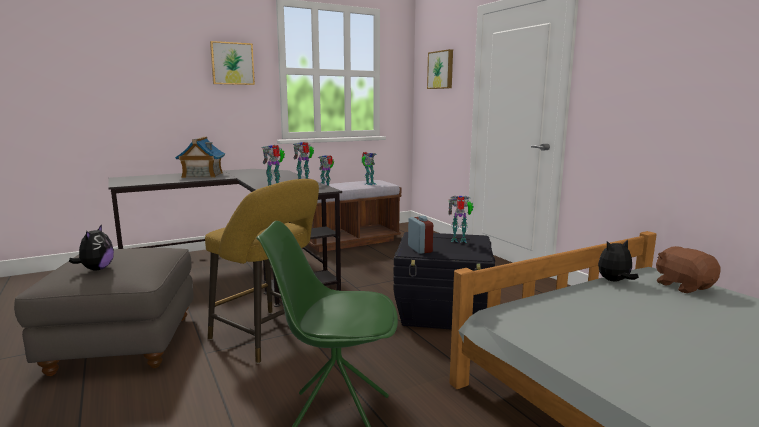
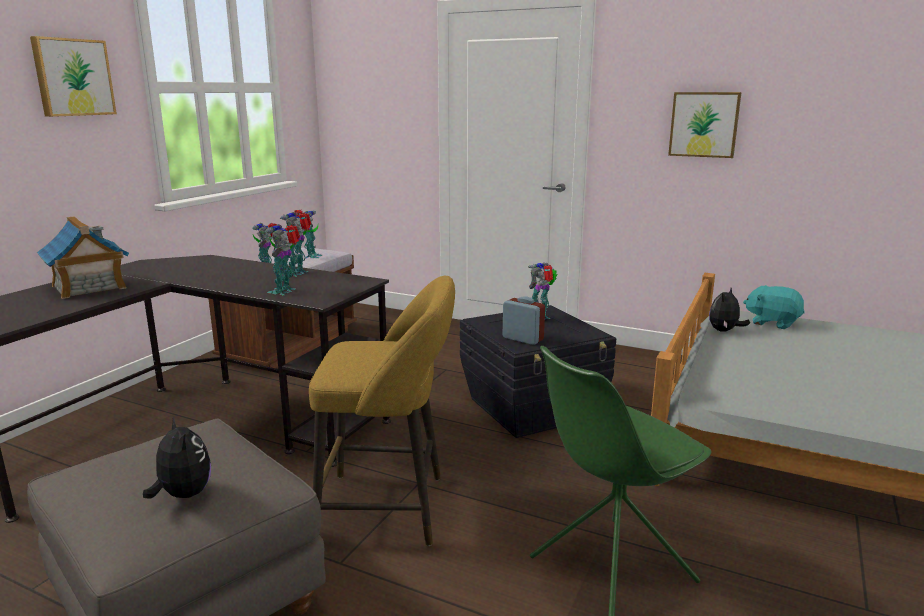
camera: 35 degrees left, 5 degrees up
(441, 70) = (374, 83): picture -> picture (704, 124)
(683, 286) = (772, 322): brown plush toy -> turquoise plush toy

